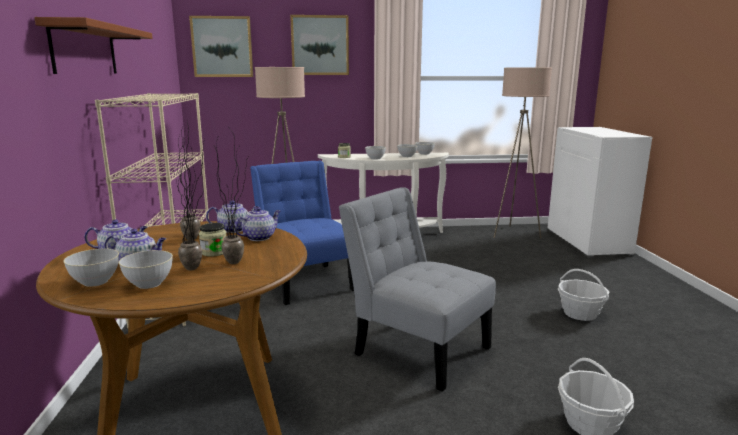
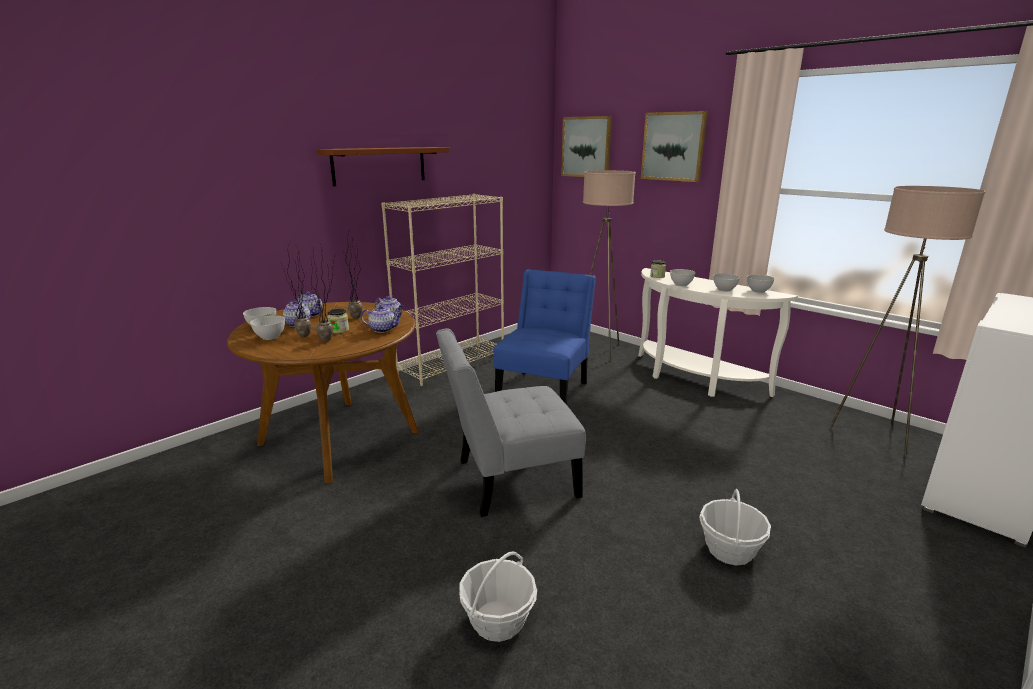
camera: 50 degrees right, 5 degrees up
(416, 348) = (509, 480): grey chair -> grey chair turned 105 degrees counterclockwise

